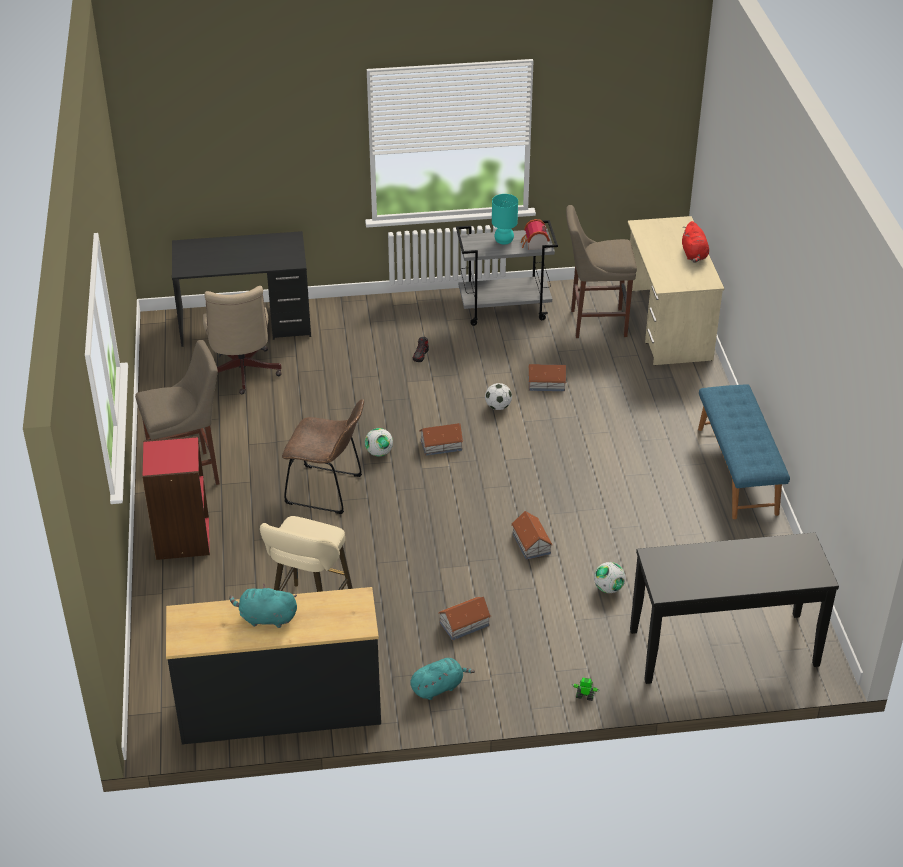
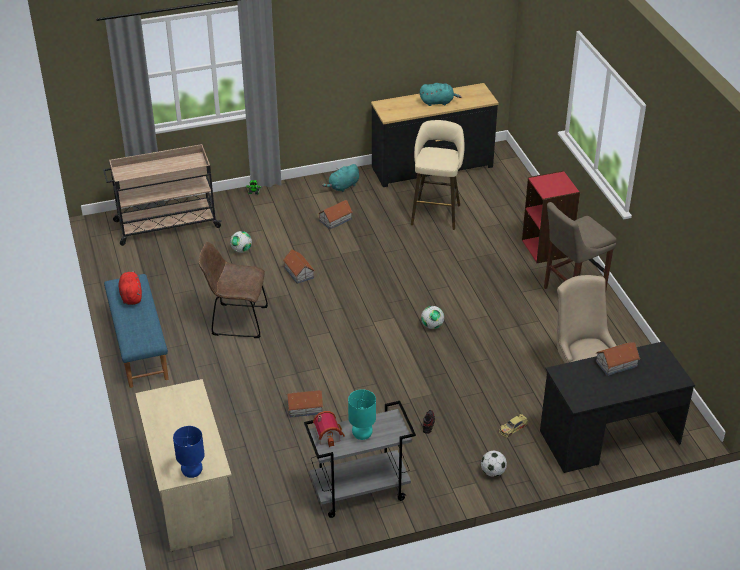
camera: 170 degrees right, 0 degrees up
(328, 490) = (459, 292): brown chair -> brown chair (236, 321)
(336, 343) = (513, 427): none -> toy car
(441, 445) = (383, 338): toy house -> toy house (616, 363)
(498, 407) = (344, 379): football -> football (492, 472)
(595, 323) = (264, 486): beige stool -> none
(662, 224) = (192, 472): none -> blue table lamp
(694, 255) = (161, 432): red plush toy -> red plush toy (131, 296)
(723, 648) = (165, 224): black console table -> beige cart

